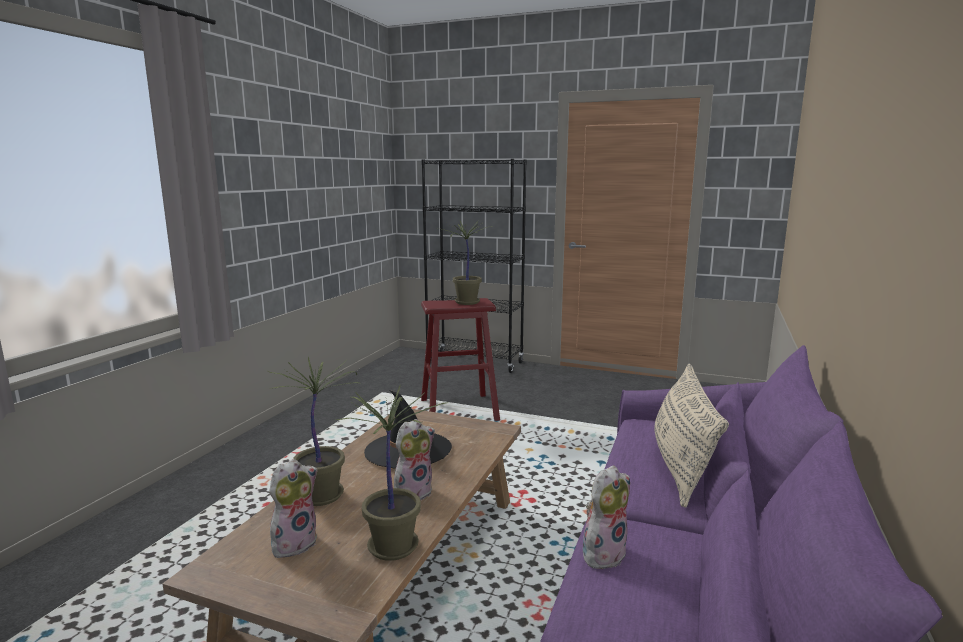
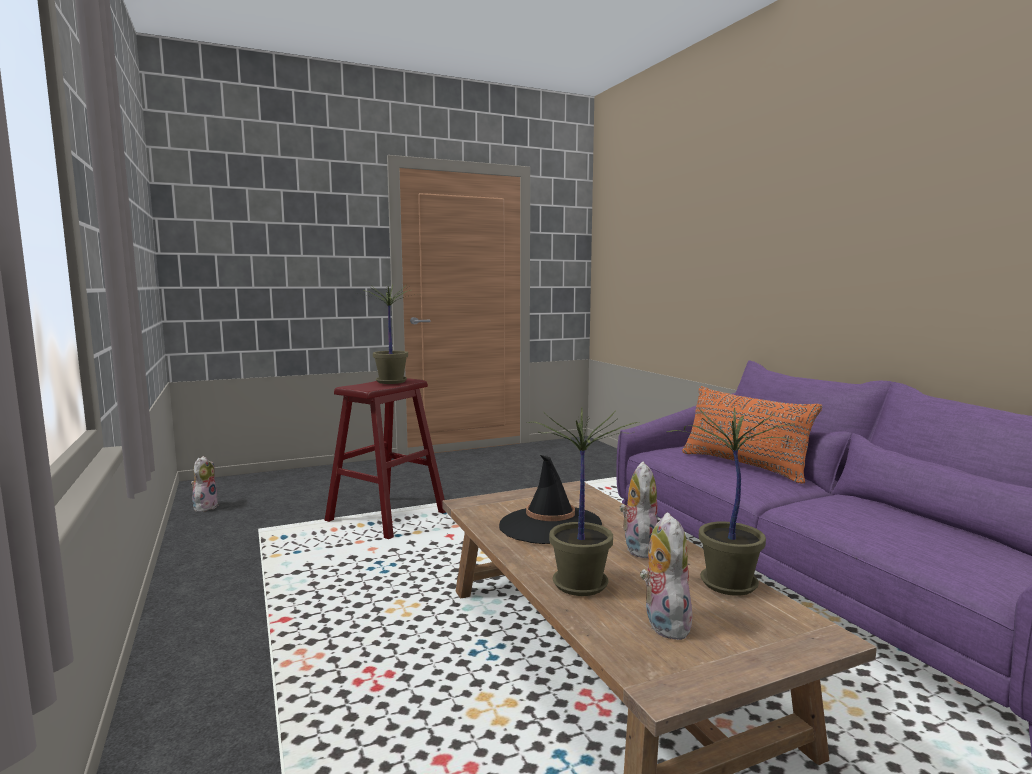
camera: 45 degrees left, 5 degrees down
(475, 362) = (315, 474): black bookcase -> none
(603, 553) = (836, 521): plush toy -> plush toy (205, 507)
(681, 466) = (743, 465): beige pillow -> orange pillow

